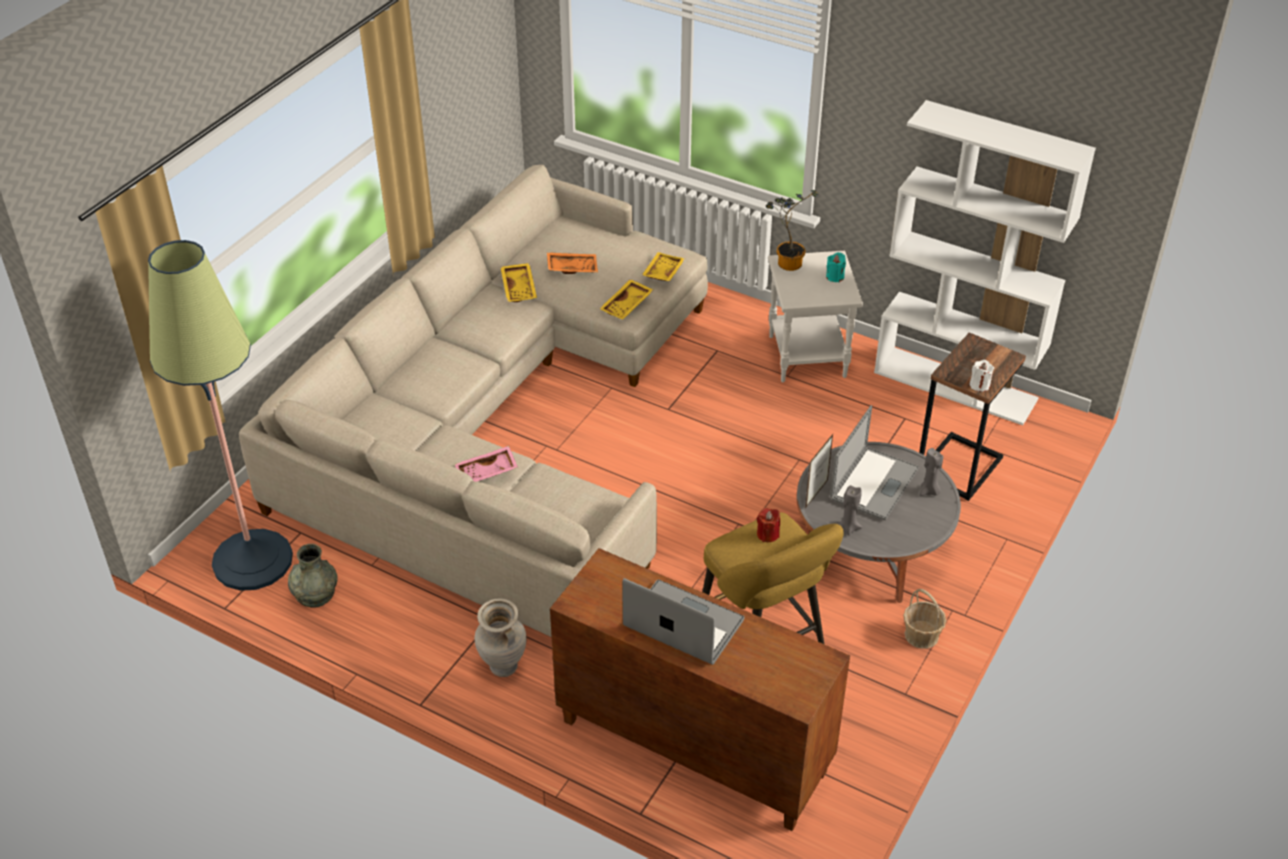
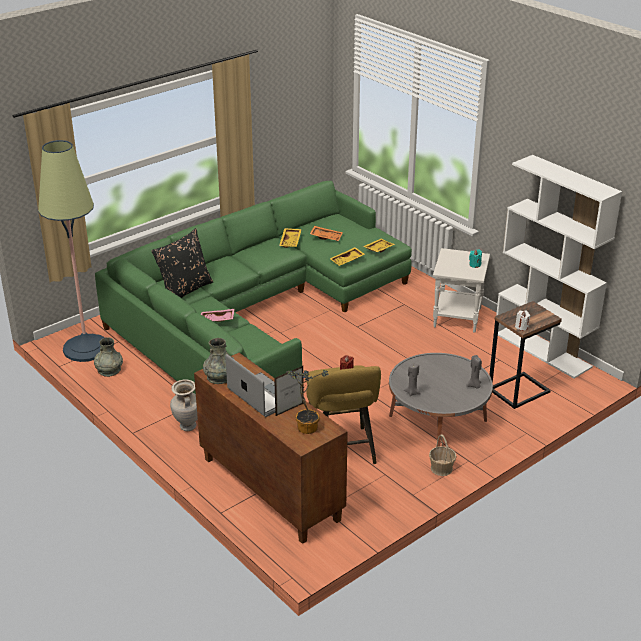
camera: 20 degrees right, 10 degrees down
(398, 424) = (184, 290): none -> black pillow
(498, 426) = (255, 315): beige sofa -> green sofa
(598, 606) = (220, 377): none -> grey vase
(787, 262) = (450, 253): potted plant -> potted plant (306, 425)
(816, 494) = (403, 372): picture frame -> picture frame (289, 409)
(874, 483) = (442, 374): laptop -> none

